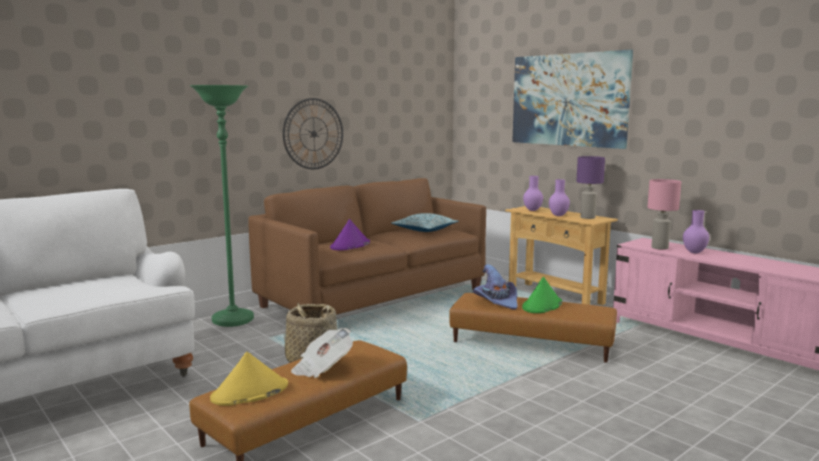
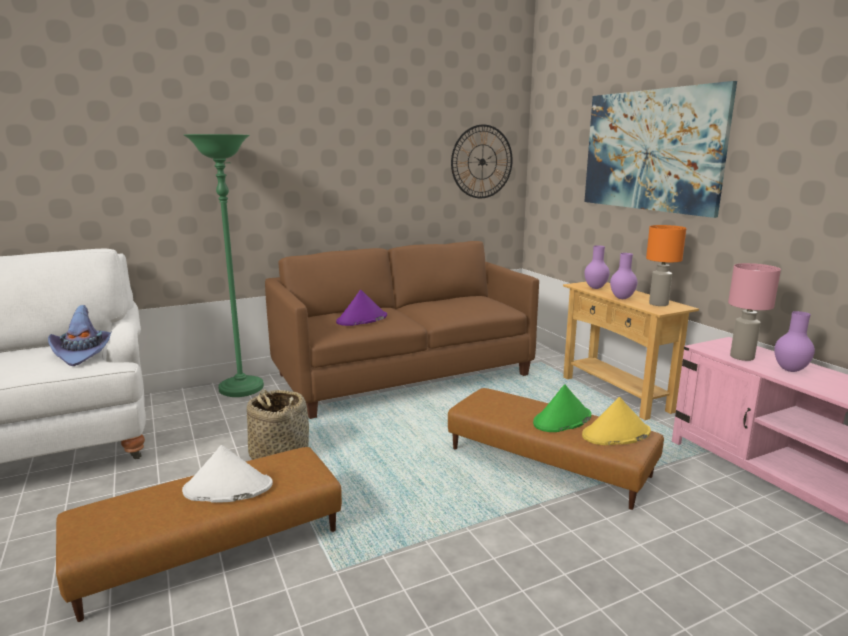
camera: 15 degrees right, 5 degrees up
(250, 392) = (118, 515): yellow hat -> yellow hat (616, 434)
(313, 134) = (345, 188): wall clock -> wall clock (482, 162)
(322, 368) = (227, 488): newspaper -> white hat
(424, 230) = (465, 303): pillow -> none
(496, 301) = (508, 406): purple hat -> purple hat (84, 353)
(587, 217) = (658, 304): purple table lamp -> orange table lamp

